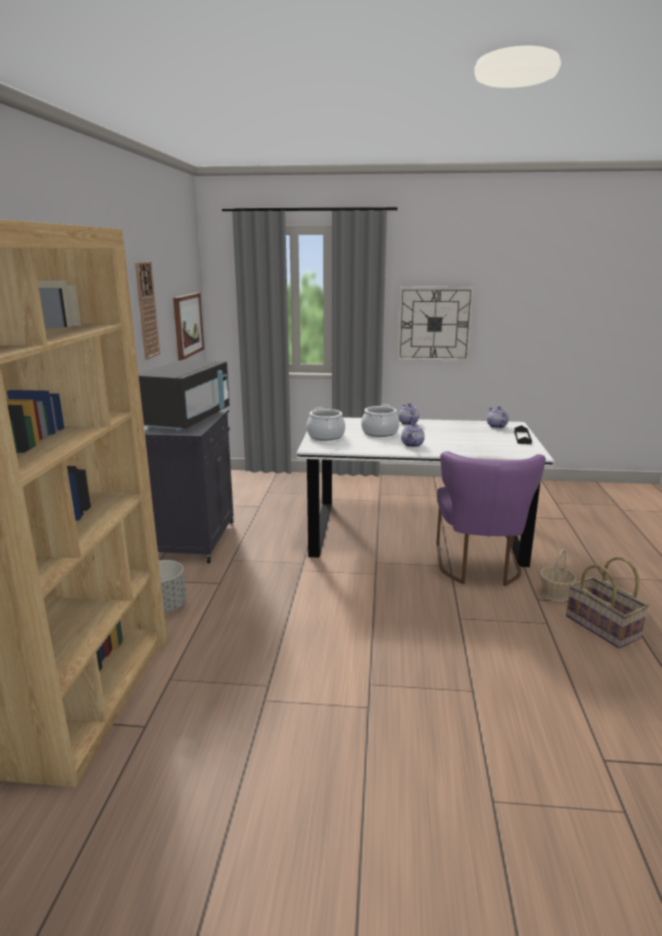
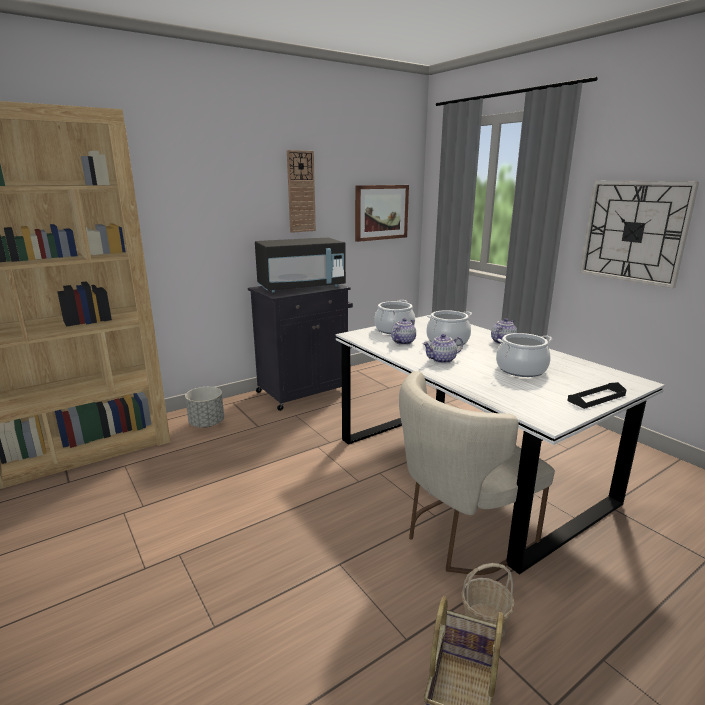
camera: 50 degrees right, 0 degrees up
(460, 435) = (521, 369): none -> cooking pot
(479, 567) = (460, 536): purple chair -> beige chair
(496, 426) = (601, 376): teapot -> teapot (402, 342)

